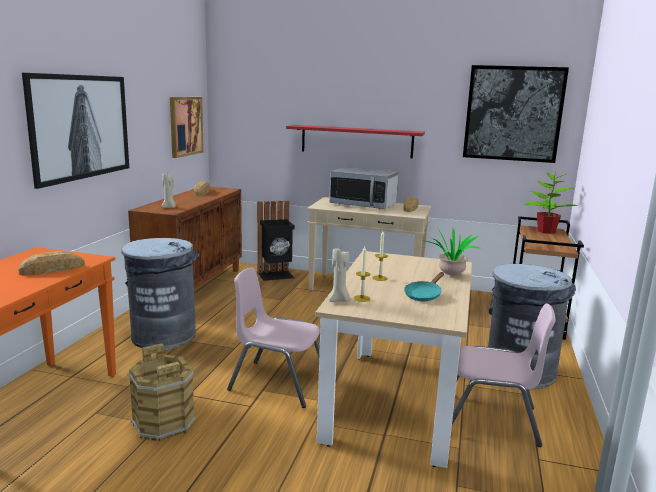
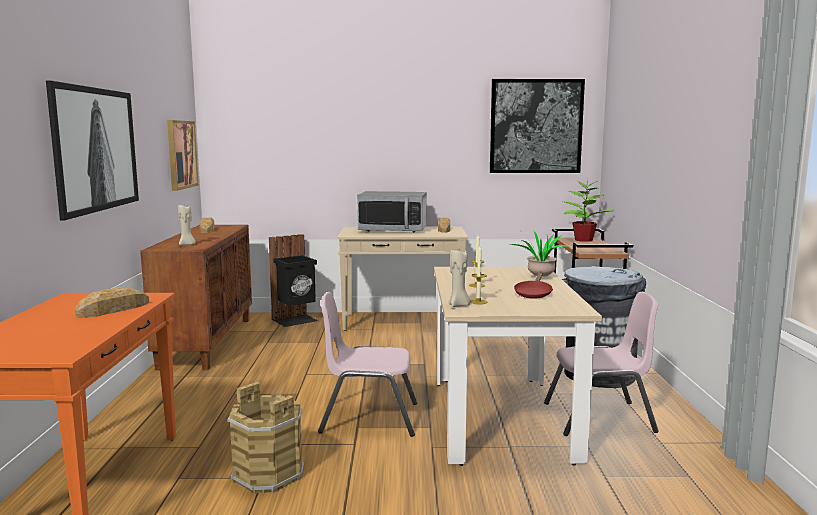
camera: 15 degrees left, 5 degrees down
(163, 336) = (206, 393): grey trash can -> none
(356, 141) = (376, 163): red shelf -> none
(424, 295) = (533, 294): turquoise frying pan -> red frying pan

